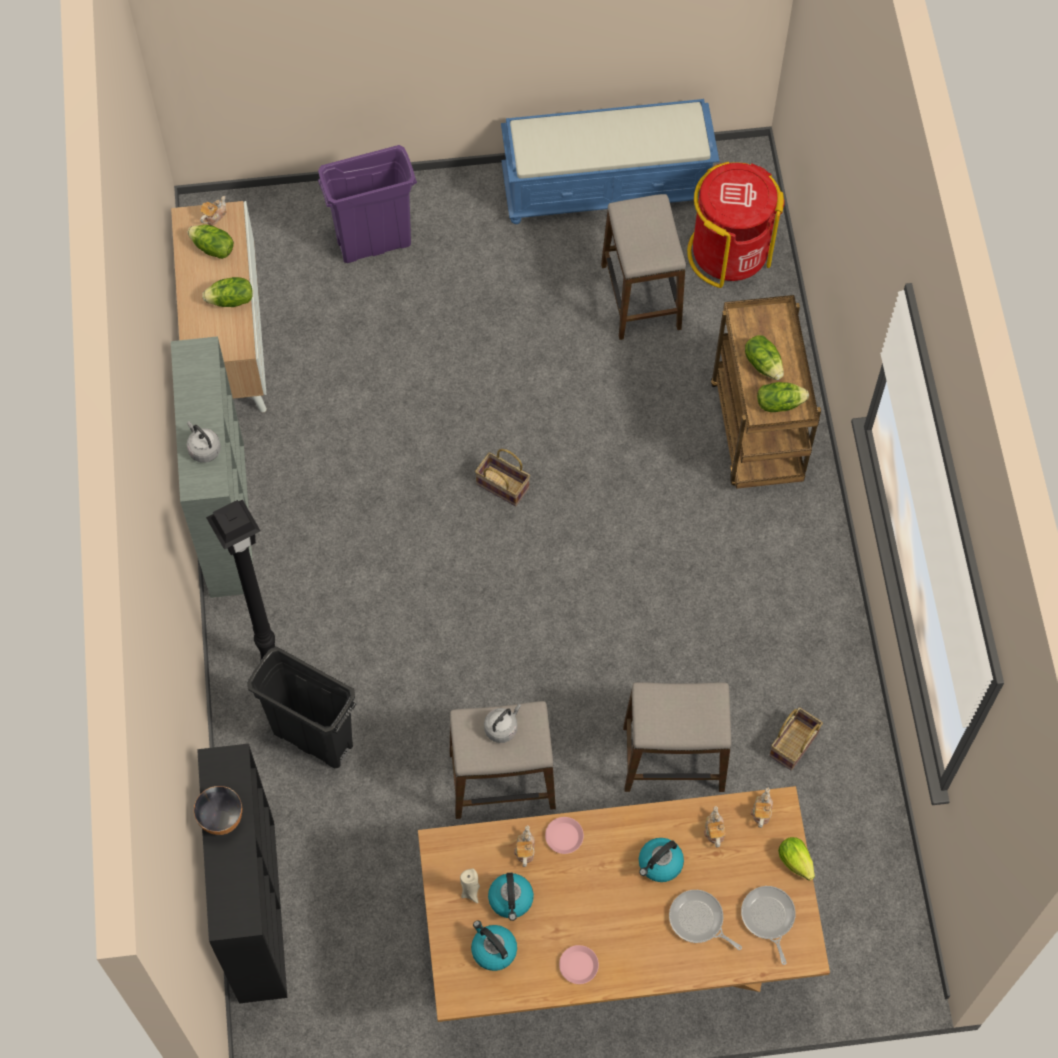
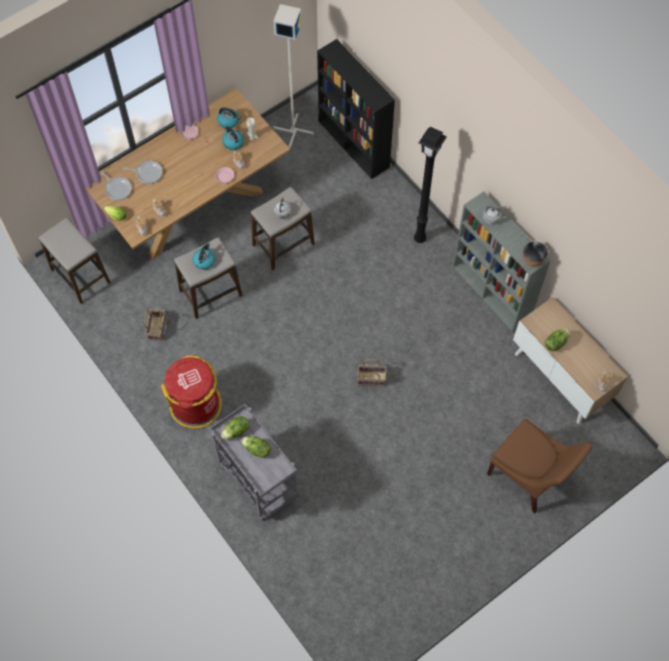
camera: 150 degrees right, 0 degrees up
(213, 249) = (587, 365): lettuce -> none
(221, 819) = (364, 80): bowl -> bowl (533, 260)
(312, 738) = (379, 219): black trash can -> none
(345, 1004) = (293, 130): none -> grey floor lamp
(374, 244) = (530, 477): purple trash can -> brown chair
(608, 186) = (427, 589): blue bench -> none
(641, 297) = (366, 527): stool -> stool (80, 276)
(660, 864) = (176, 186): kettle -> kettle (204, 260)
(729, 252) = (333, 584): red trash can -> red trash can (196, 404)
(758, 433) = (257, 479): brown cart -> grey cart

